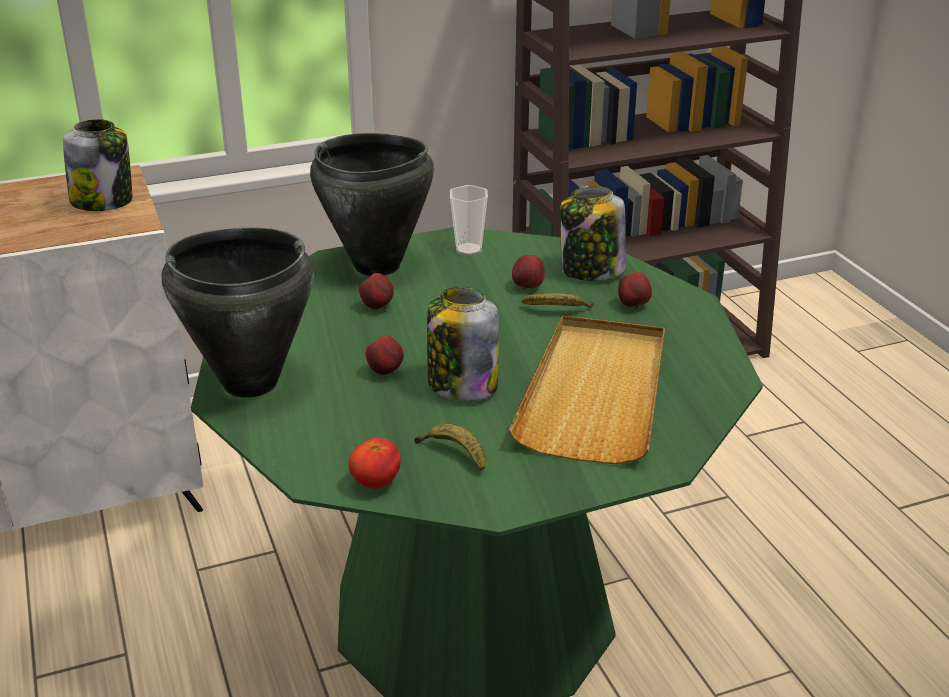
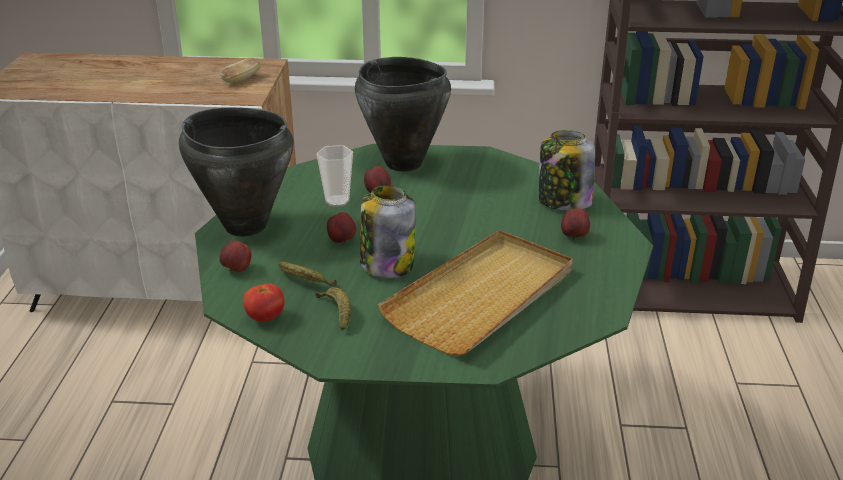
camera: 25 degrees right, 0 degrees up
(103, 201) = (241, 79): jar -> bread
(468, 249) = (481, 165): cup -> cup (337, 201)
(528, 287) = (502, 203): apple -> apple (237, 270)
(558, 310) = (509, 226): banana -> banana (304, 281)

